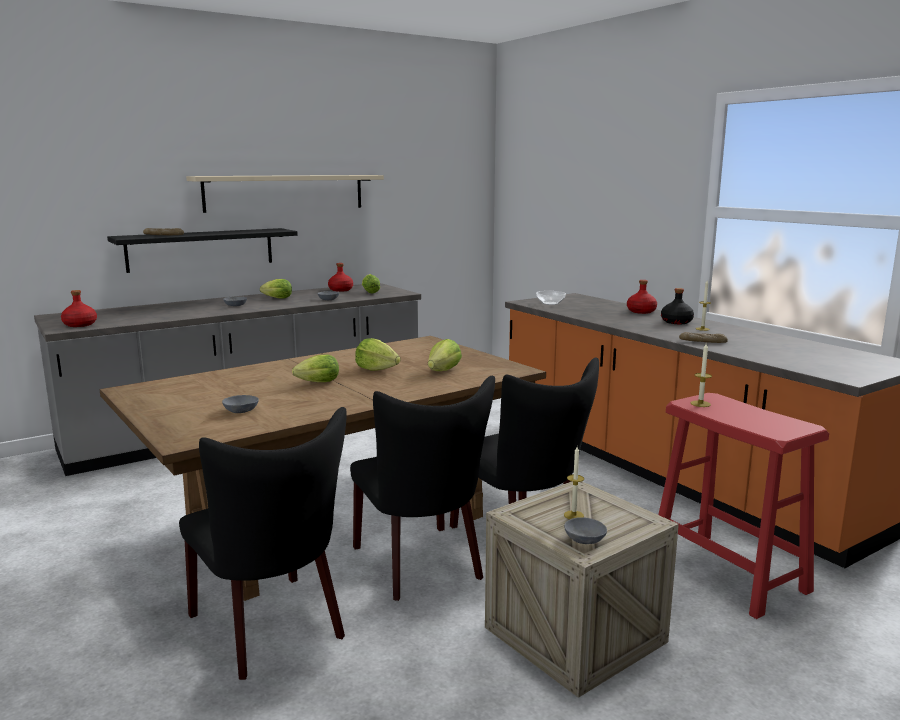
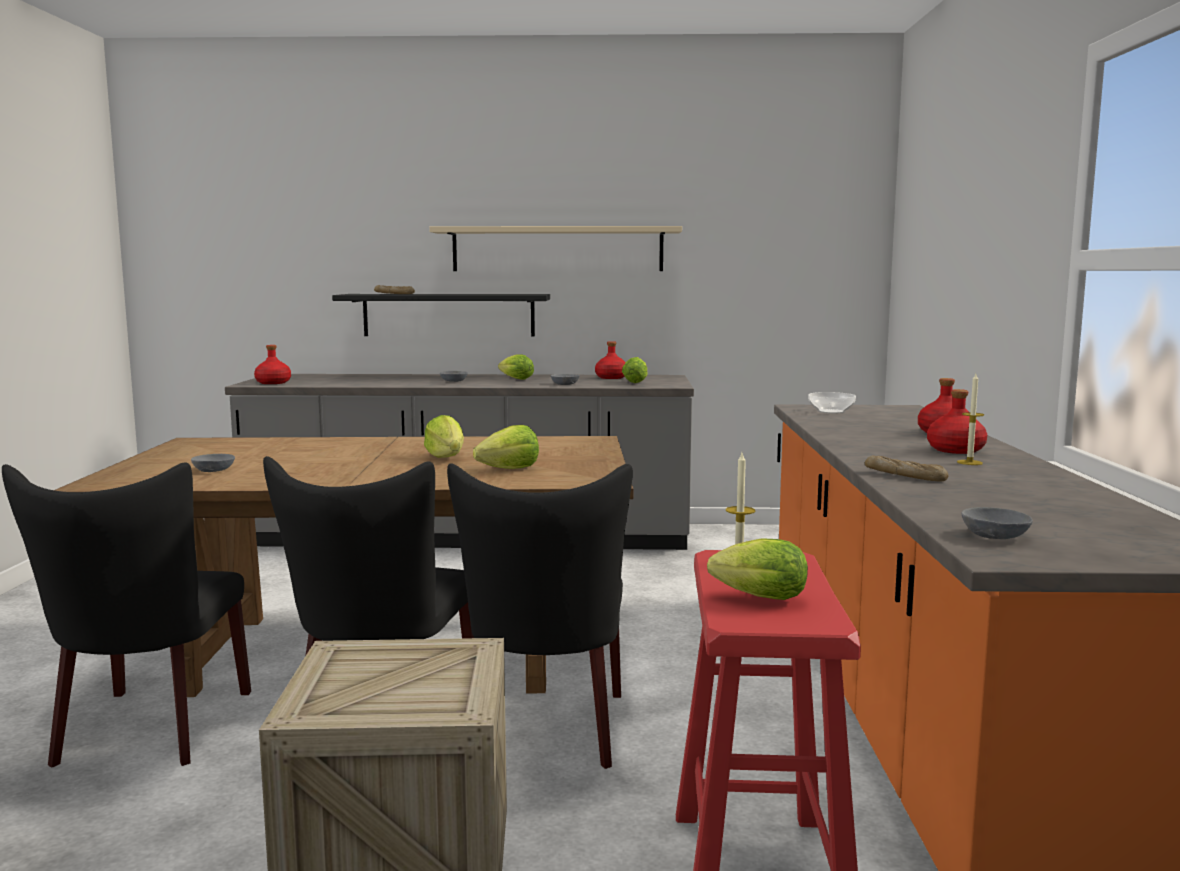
camera: 35 degrees right, 5 degrees down
(316, 383) = (349, 459): lettuce -> lettuce (755, 597)
(573, 515) = (393, 673): candle -> none
(586, 539) = (338, 701): grey bowl -> grey bowl (997, 536)
(676, 322) = (955, 450): black bottle -> red bottle

